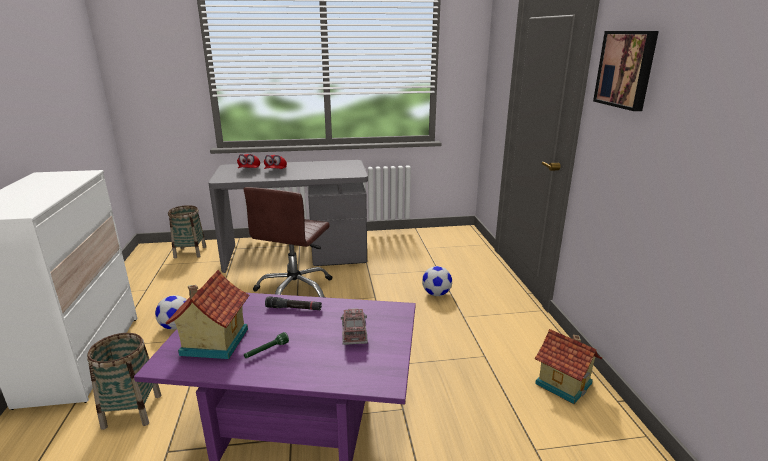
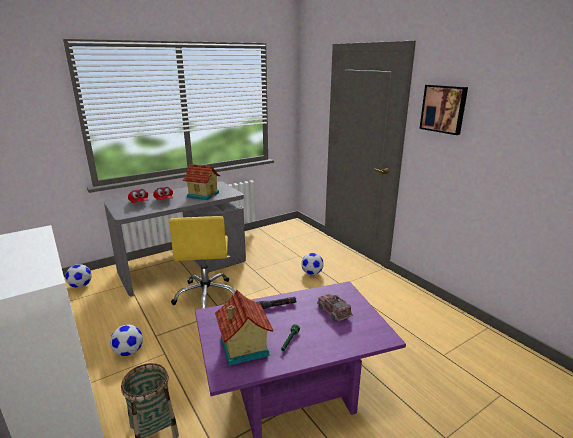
camera: 25 degrees left, 0 degrees up
(190, 252) = (81, 286): basket -> football
(295, 290) = (207, 296): brown office chair -> yellow office chair
(564, 383) = (428, 310): toy house -> toy house (203, 194)

